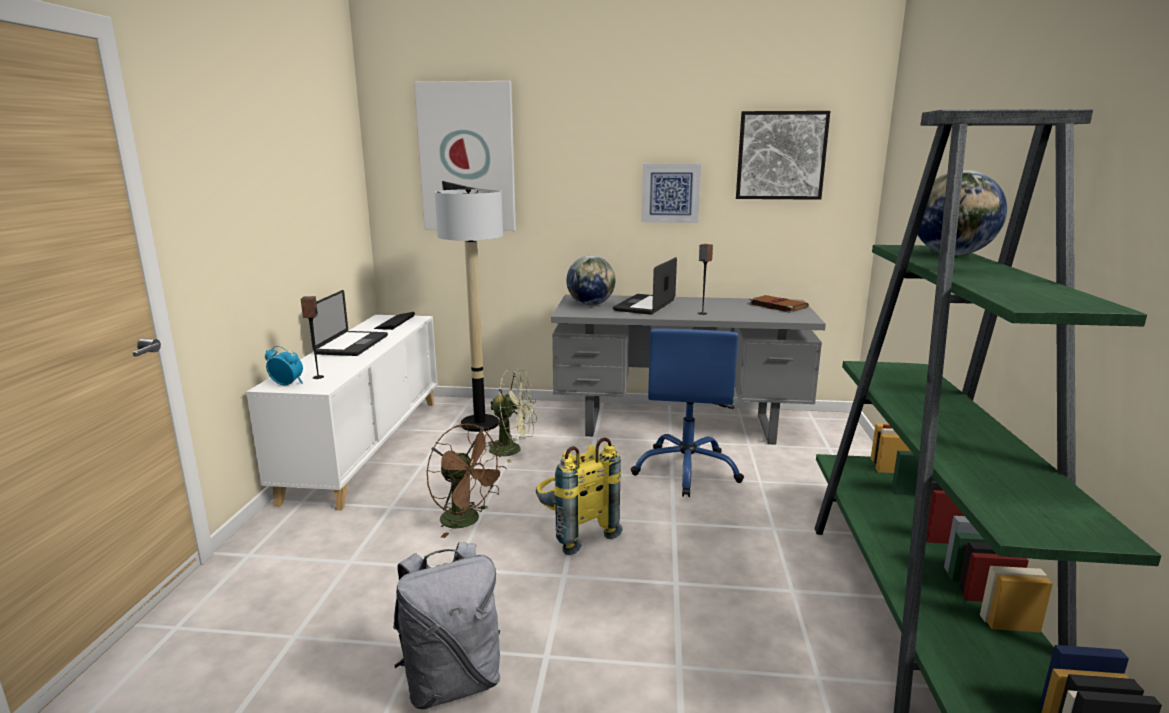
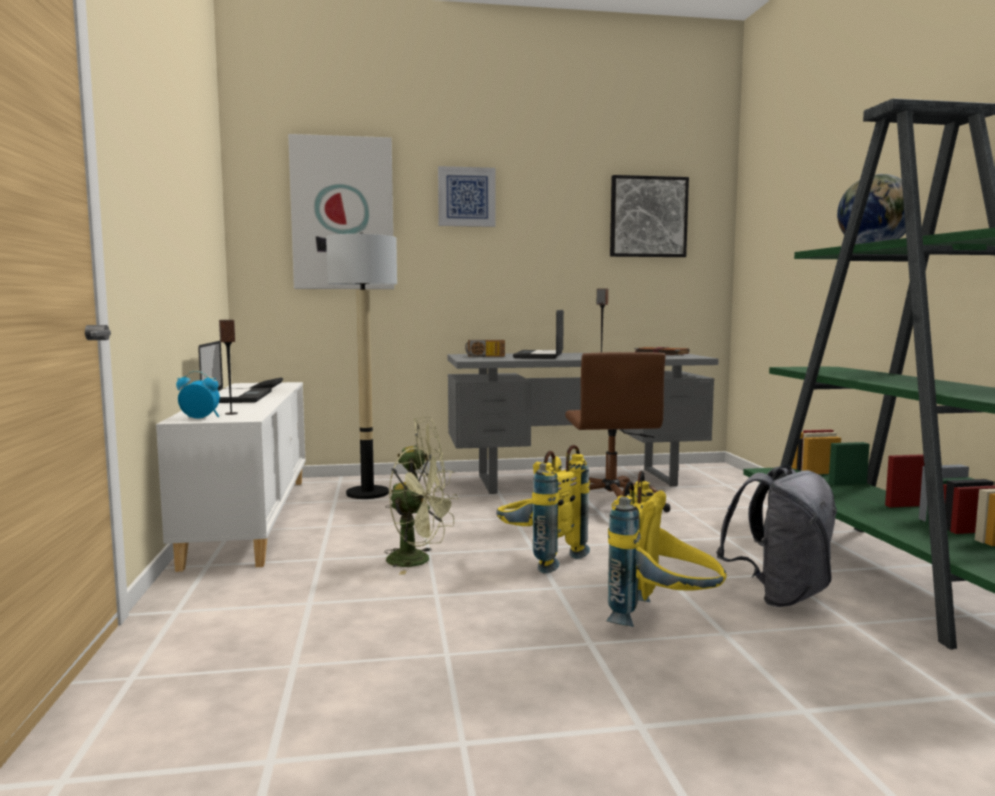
camera: 15 degrees left, 10 degrees down
(452, 682) = (508, 674): grey backpack -> grey backpack (779, 596)
(467, 521) = (418, 561): brown fan -> green fan
(591, 304) = (485, 356): globe -> radio
(633, 638) = (663, 620): none -> yellow backpack
(670, 193) = (549, 251): picture -> picture (466, 197)
(687, 470) = (611, 508): blue office chair -> brown office chair

